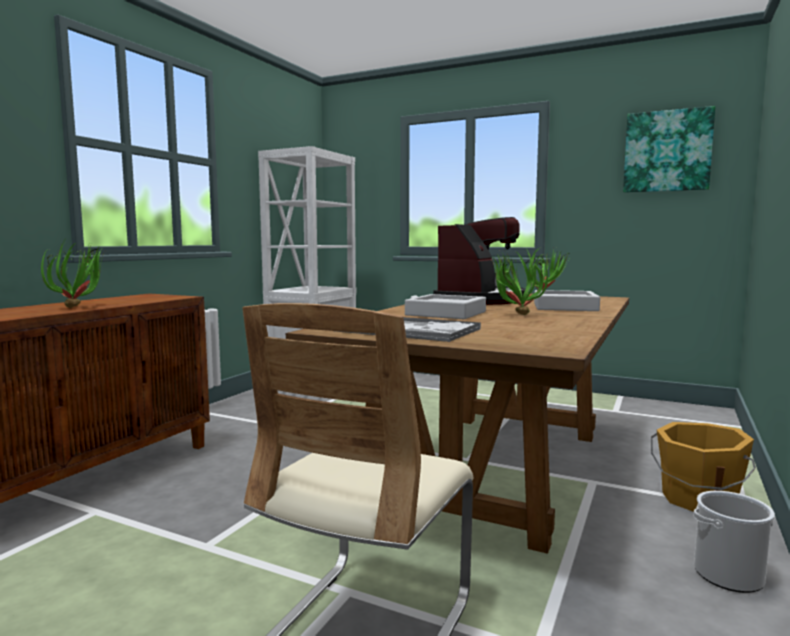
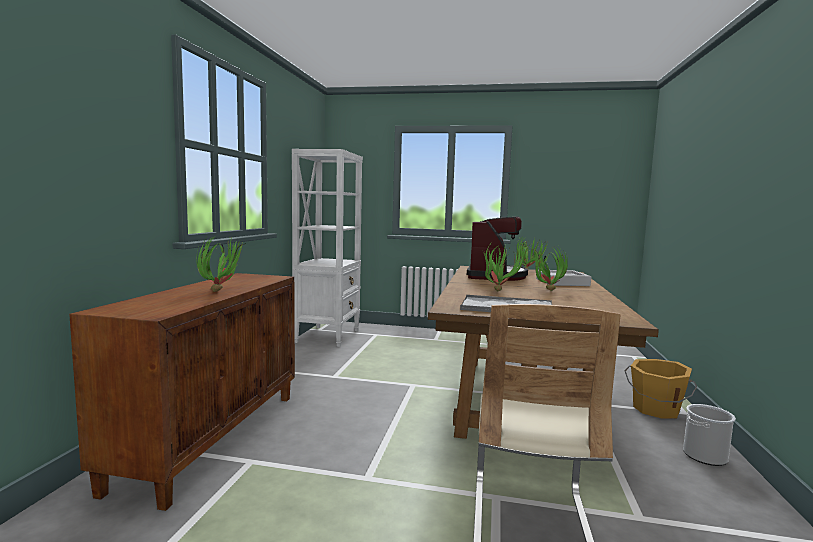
camera: 15 degrees left, 0 degrees up
(446, 313) = (498, 290): grey tray -> potted plant
(667, 151) = (593, 168): picture -> none

